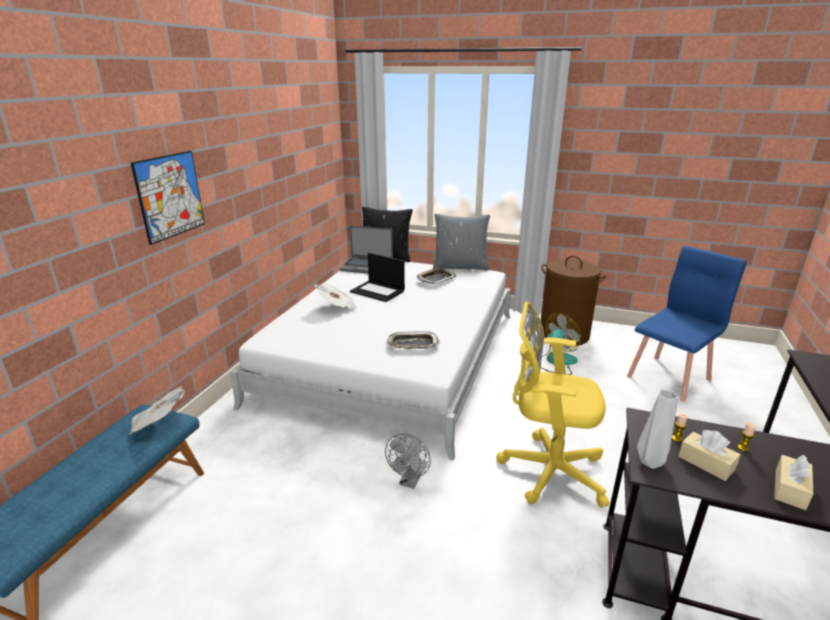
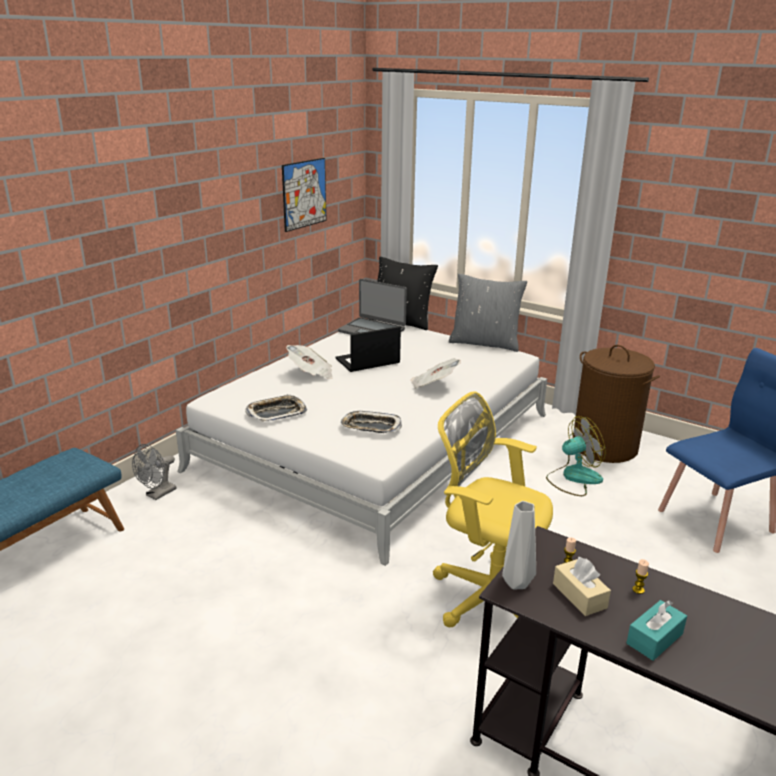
camera: 15 degrees right, 0 degrees up
(159, 422) = (80, 467): newspaper -> newspaper (433, 385)
(170, 196) = (127, 234): picture -> picture (304, 194)
(378, 291) = (367, 361): laptop -> laptop turned 105 degrees clockwise
(410, 481) = (326, 577): grey fan -> grey fan (157, 494)
(436, 279) = (444, 354): tray -> tray (276, 412)
(790, 489) = (654, 638): beige tissue box -> turquoise tissue box

